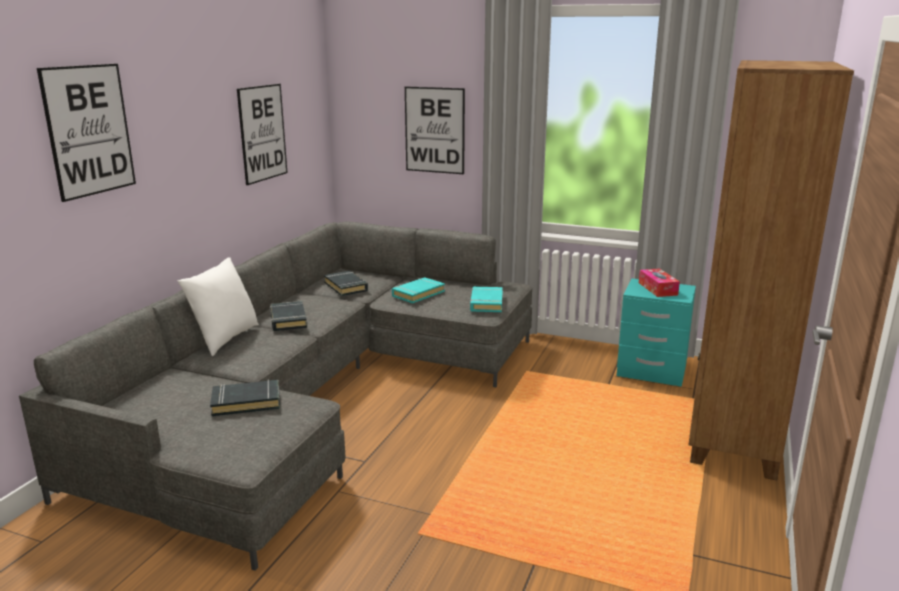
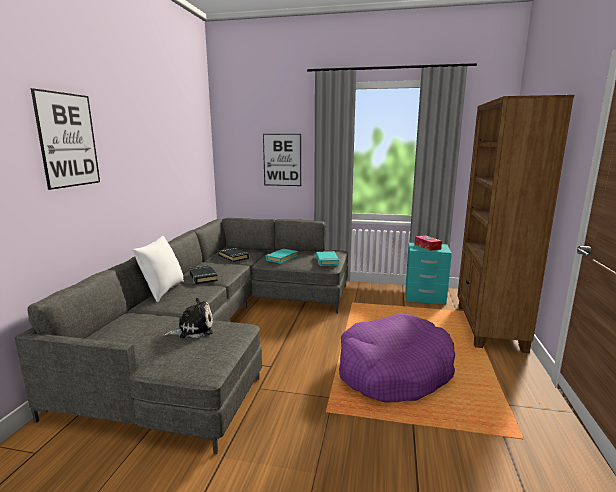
camera: 10 degrees left, 5 degrees down
(246, 402) = (193, 329): black book -> plush toy
(262, 133) = (177, 159): picture -> none
(542, 486) = (393, 371): none -> purple dog bed

